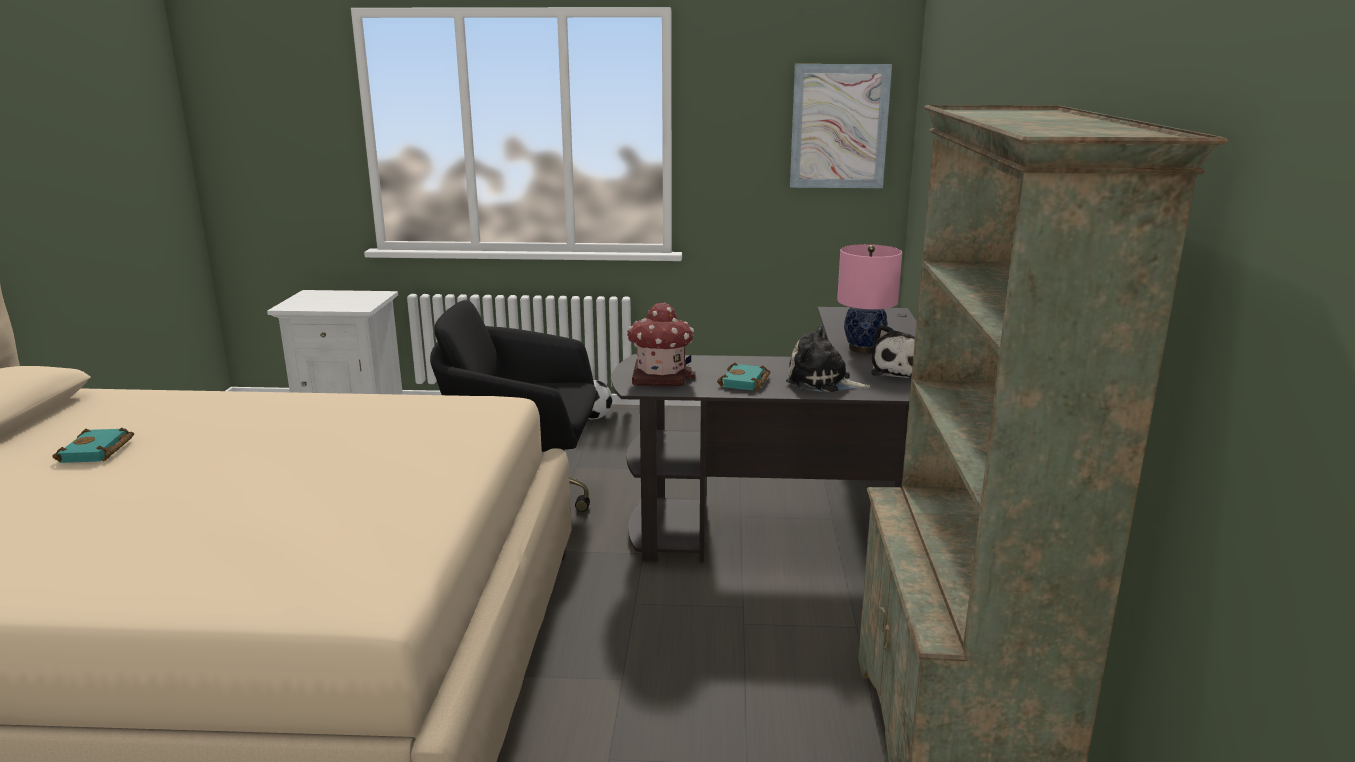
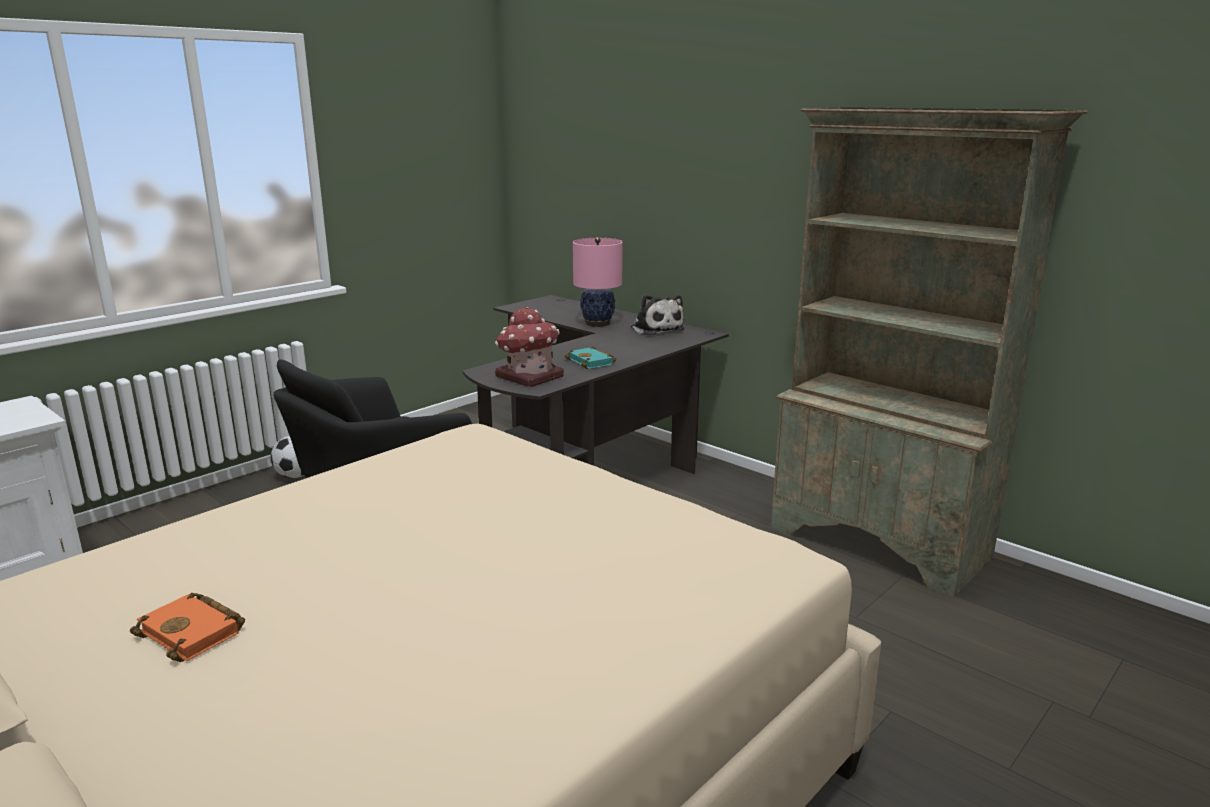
camera: 50 degrees left, 0 degrees up
(97, 451) = (194, 633): turquoise book -> orange book
(822, 382) = (633, 347): plush toy -> none
(839, 126) = (454, 149): picture -> none

